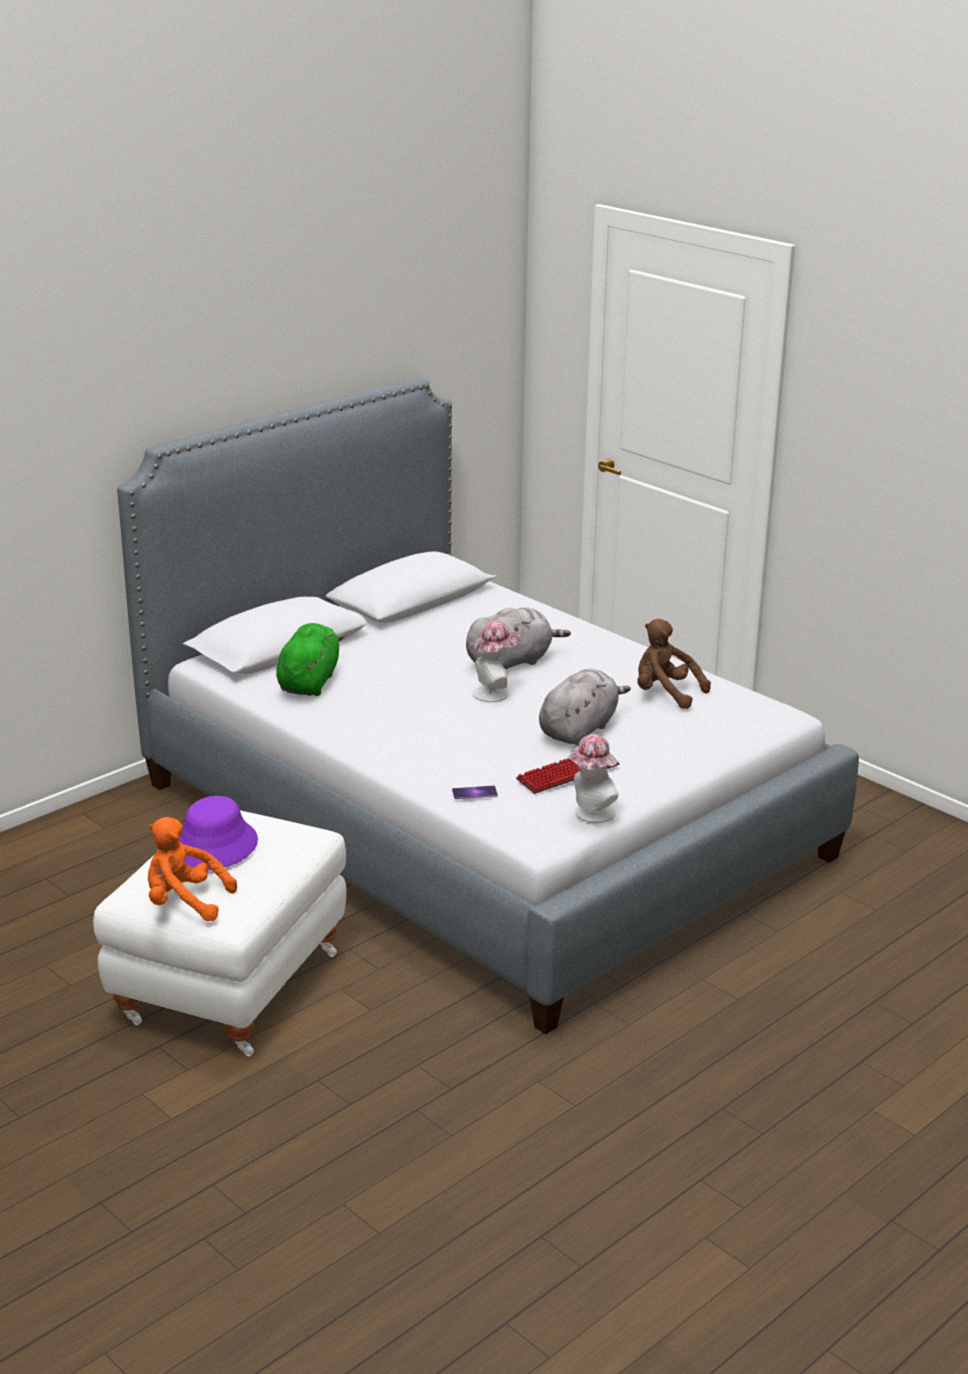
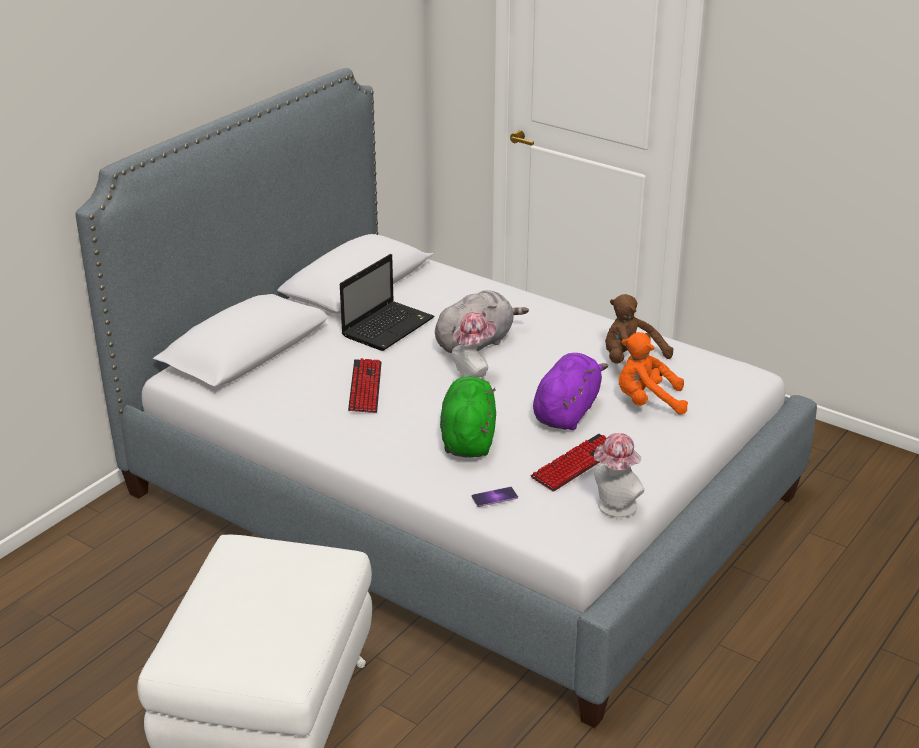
camera: 10 degrees left, 5 degrees up
(184, 902) = (234, 659): orange plush toy -> orange plush toy (647, 402)
(213, 846) = (244, 586): purple hat -> none
(309, 682) = (289, 387): green plush toy -> green plush toy (468, 439)
(384, 689) = (365, 387): none -> keyboard
(428, 639) = (388, 326): none -> laptop
(579, 730) = (567, 412): grey plush toy -> purple plush toy

